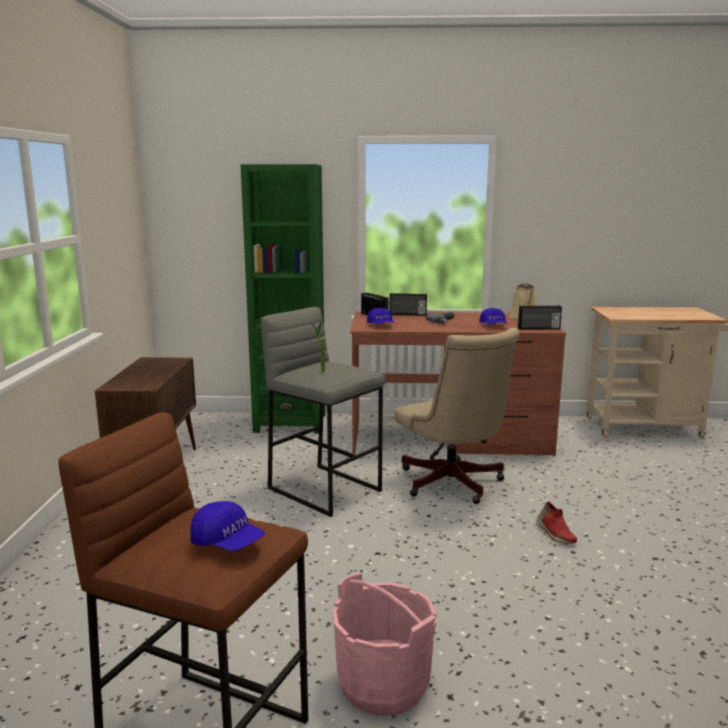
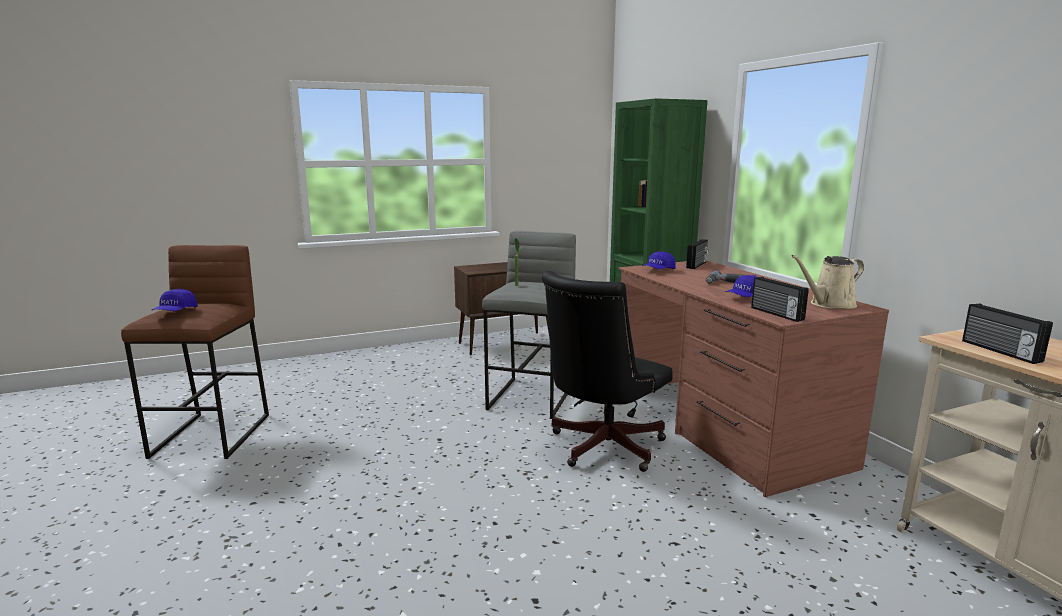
camera: 65 degrees right, 0 degrees up
(383, 684) = (264, 475): pink bucket -> none
(408, 314) = (729, 271): radio -> radio (999, 351)
(453, 485) = (601, 448): beige office chair -> black office chair
(555, 534) = (541, 520): red shoe -> none

